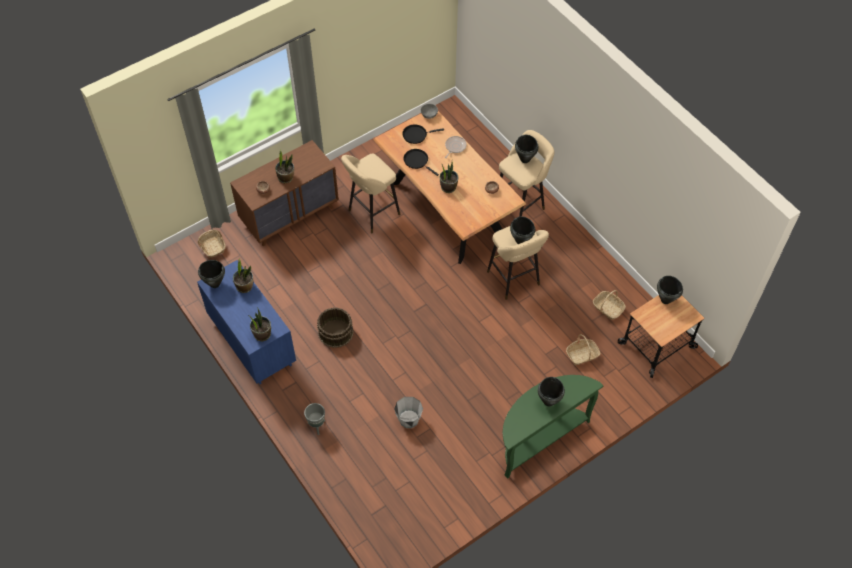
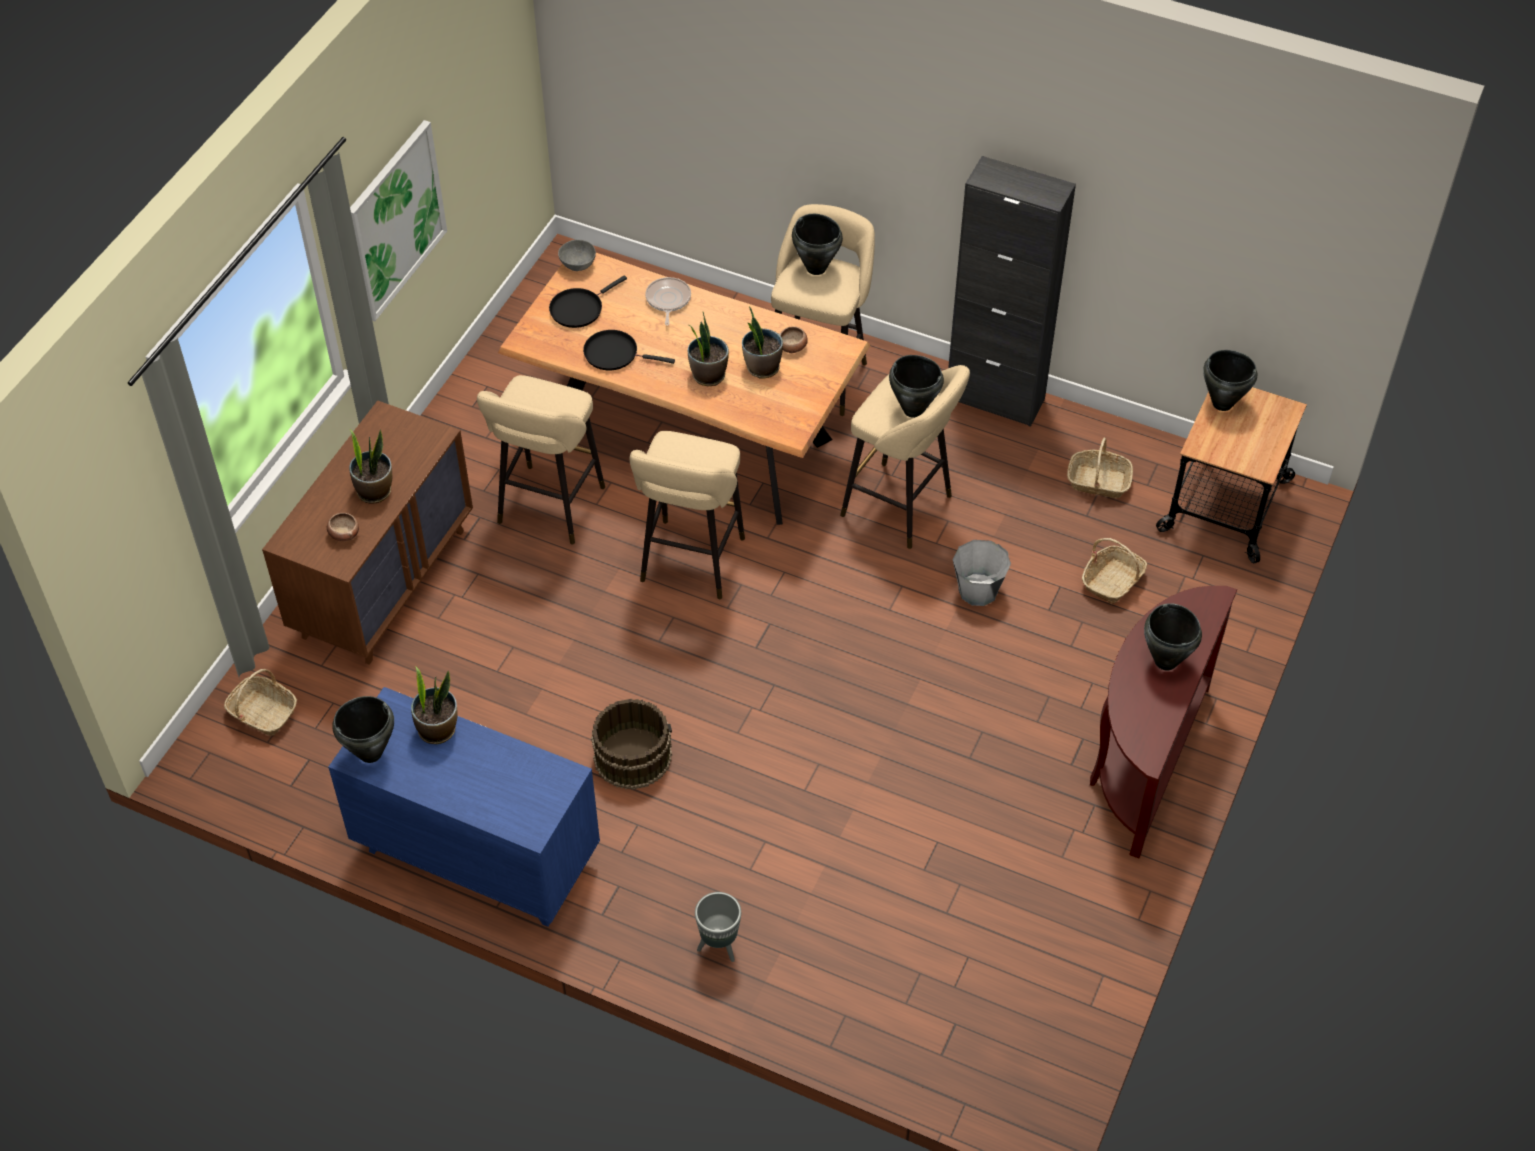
camera: 30 degrees left, 5 degrees down
(262, 334) = (539, 802): potted plant -> potted plant (762, 367)
(348, 68) = (396, 220): none -> picture
(408, 419) = (886, 846): grey bucket -> grey bucket (978, 591)
(411, 263) = (690, 564): none -> beige stool
(539, 438) = (1143, 759): green console table -> brown console table
(589, 250) = (995, 399): none -> black cabinet

